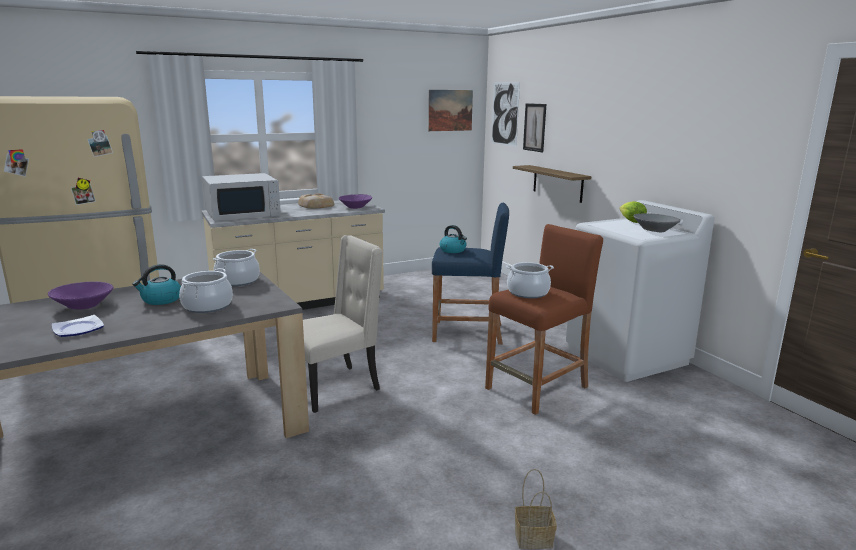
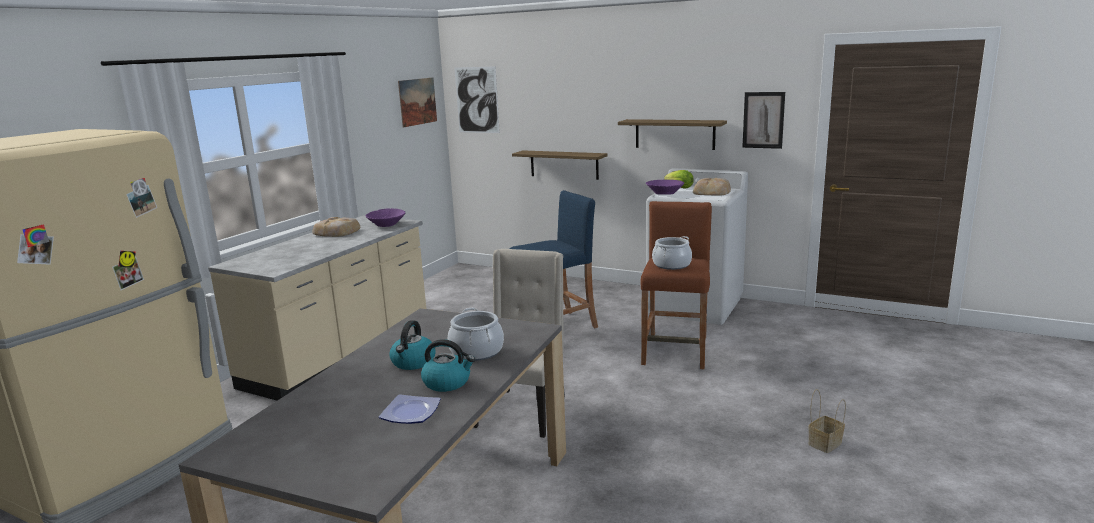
camera: 35 degrees left, 0 degrees up
(84, 305) = (343, 395): purple bowl -> purple bowl (664, 193)
(238, 281) = (439, 323): cooking pot -> none
(243, 214) = (279, 258): white microwave -> none
(453, 250) = (536, 247): kettle -> kettle (447, 382)
(534, 127) = (524, 112): picture -> picture (763, 120)
(650, 162) = (674, 134): none -> shelf
(654, 230) = (712, 191): grey bowl -> bread

